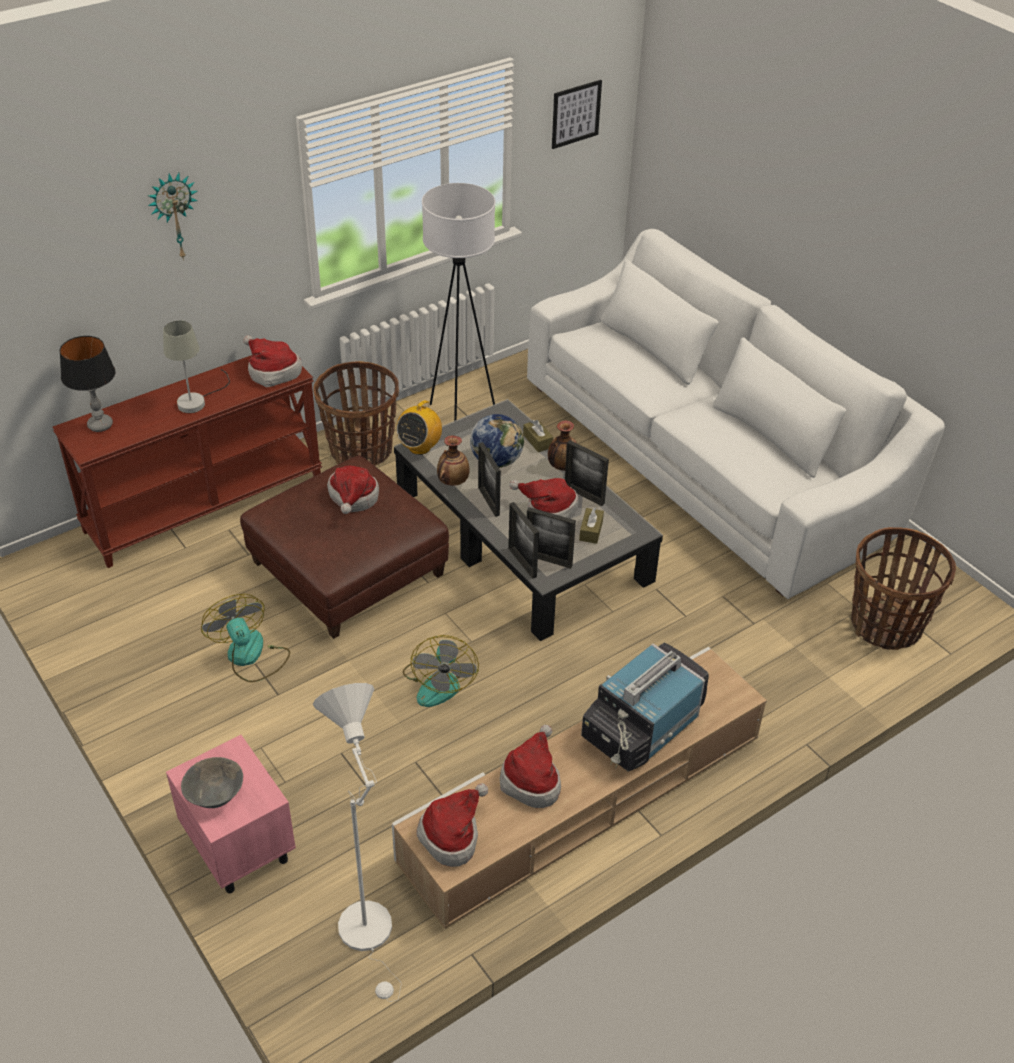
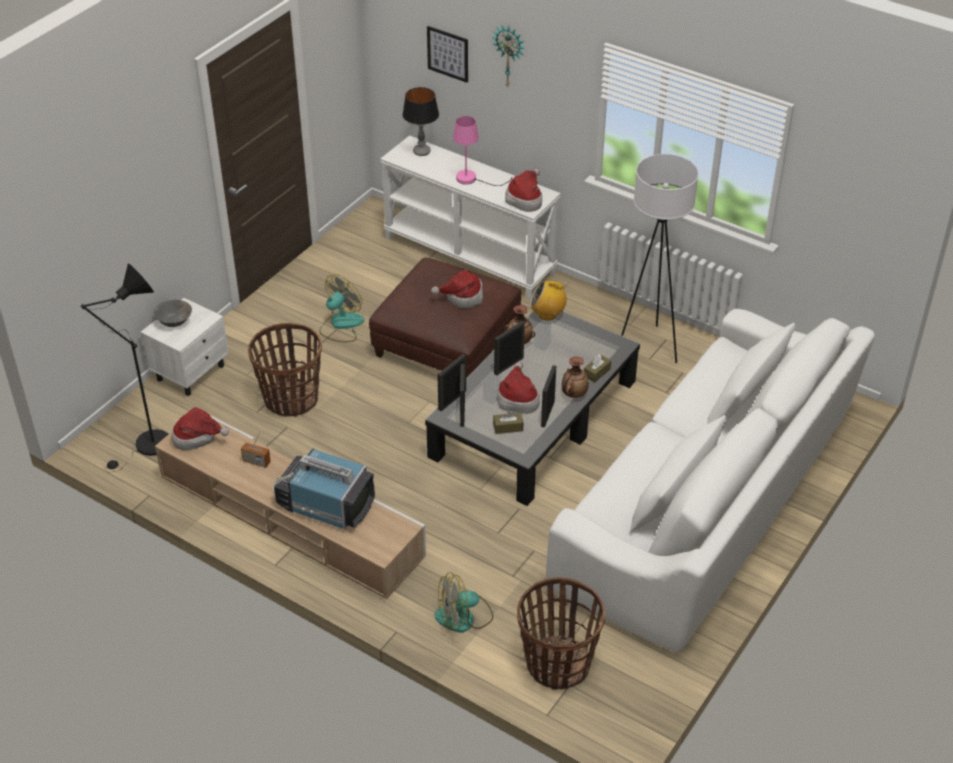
camera: 70 degrees right, 0 degrees up
(197, 400) = (472, 179): grey table lamp -> pink table lamp
(204, 503) = (470, 255): brown console table -> white console table
(238, 845) = (191, 372): pink nightstand -> white nightstand
(361, 451) = (575, 308): basket -> basket (290, 399)
(370, 935) = (147, 447): white floor lamp -> black floor lamp
(439, 682) = (362, 417): fan -> fan (464, 617)
(496, 461) = (558, 357): globe -> none
(532, 779) = (256, 461): hat -> radio
(576, 114) = (852, 190): picture -> picture (448, 53)

